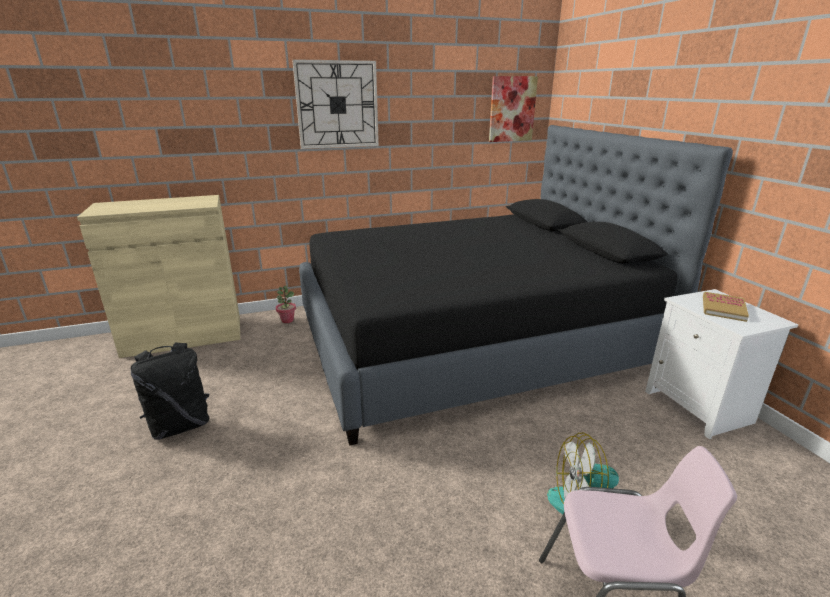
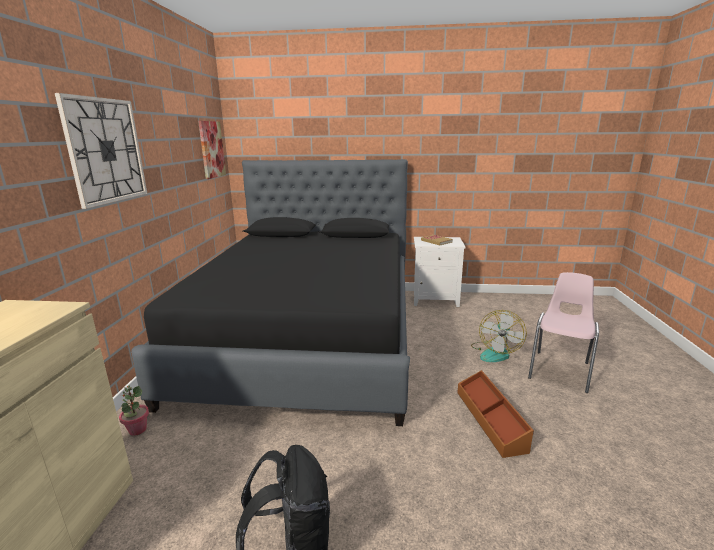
camera: 65 degrees left, 5 degrees down
(399, 521) = (491, 419): none -> brown storage box

